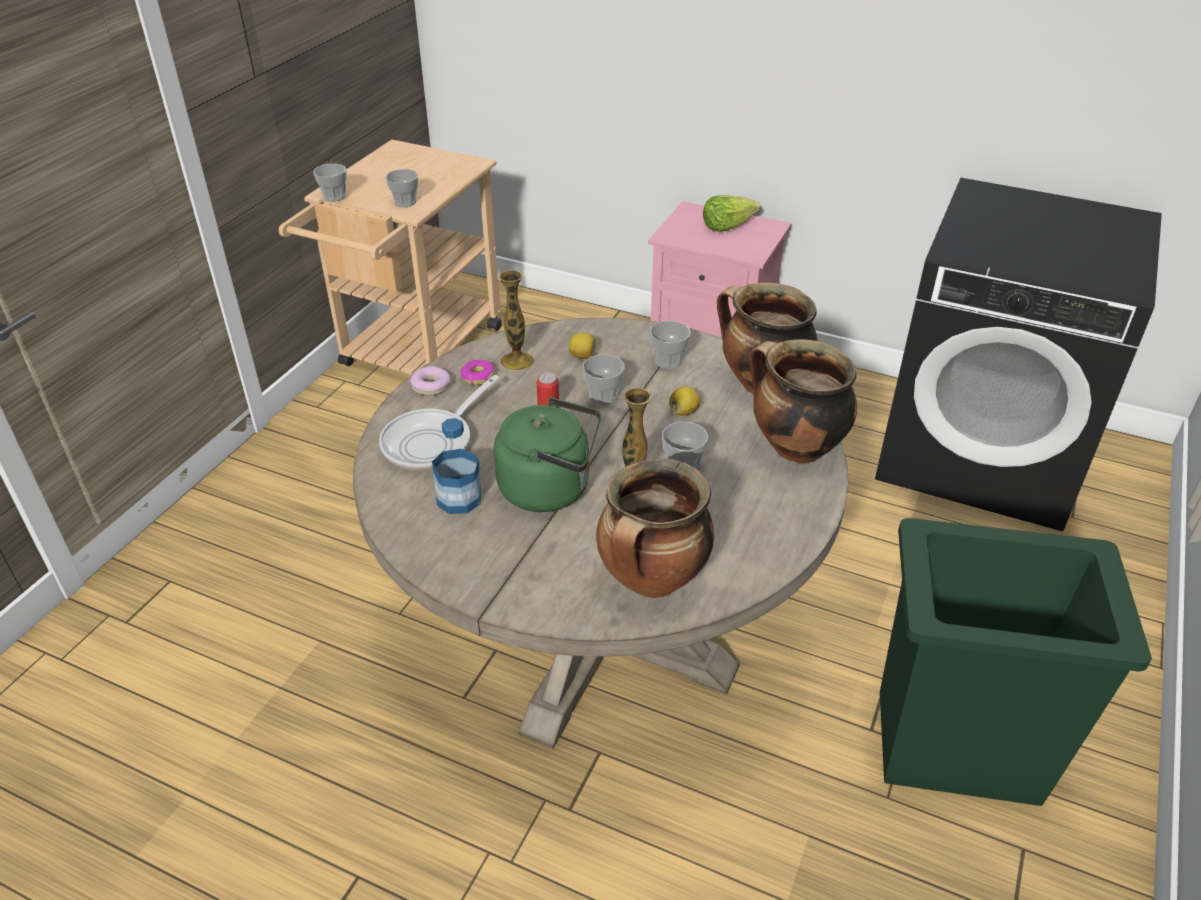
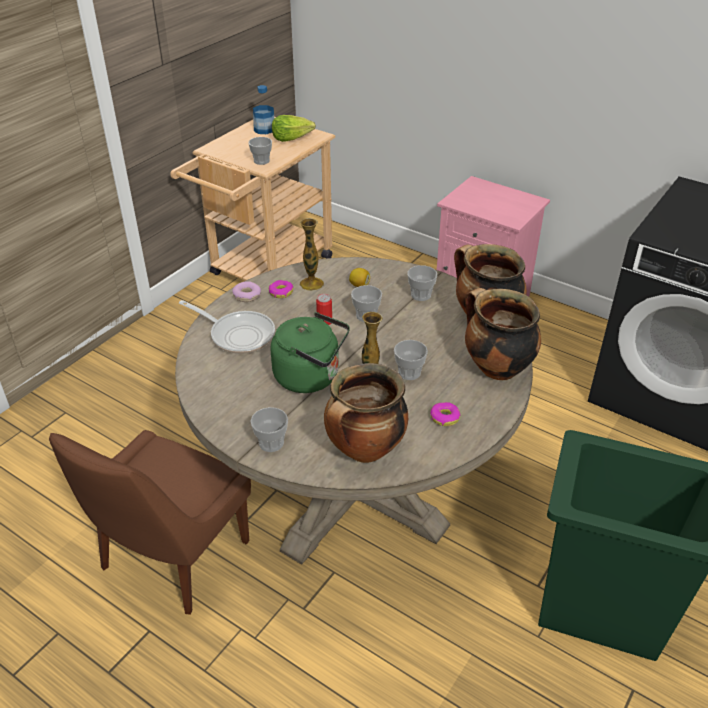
camera: 10 degrees right, 0 degrees up
(334, 196) = (213, 153): cup -> cup (271, 443)
(369, 768) = (172, 559): none -> brown chair
(433, 441) = (238, 335): frying pan -> frying pan turned 105 degrees counterclockwise
(459, 498) = (246, 377): bottle -> bottle (264, 129)
(684, 411) = (421, 333): lemon -> none
(727, 225) = (500, 197): lettuce -> lettuce (291, 138)
(746, 522) = (444, 417): none -> donut

